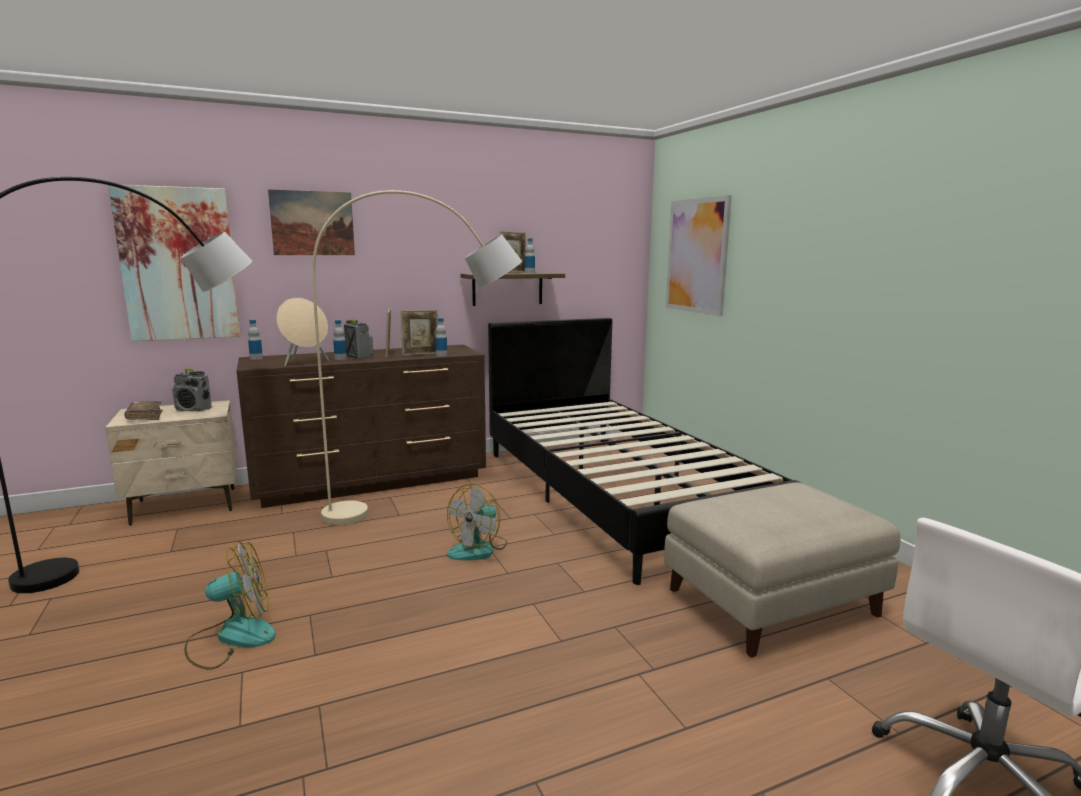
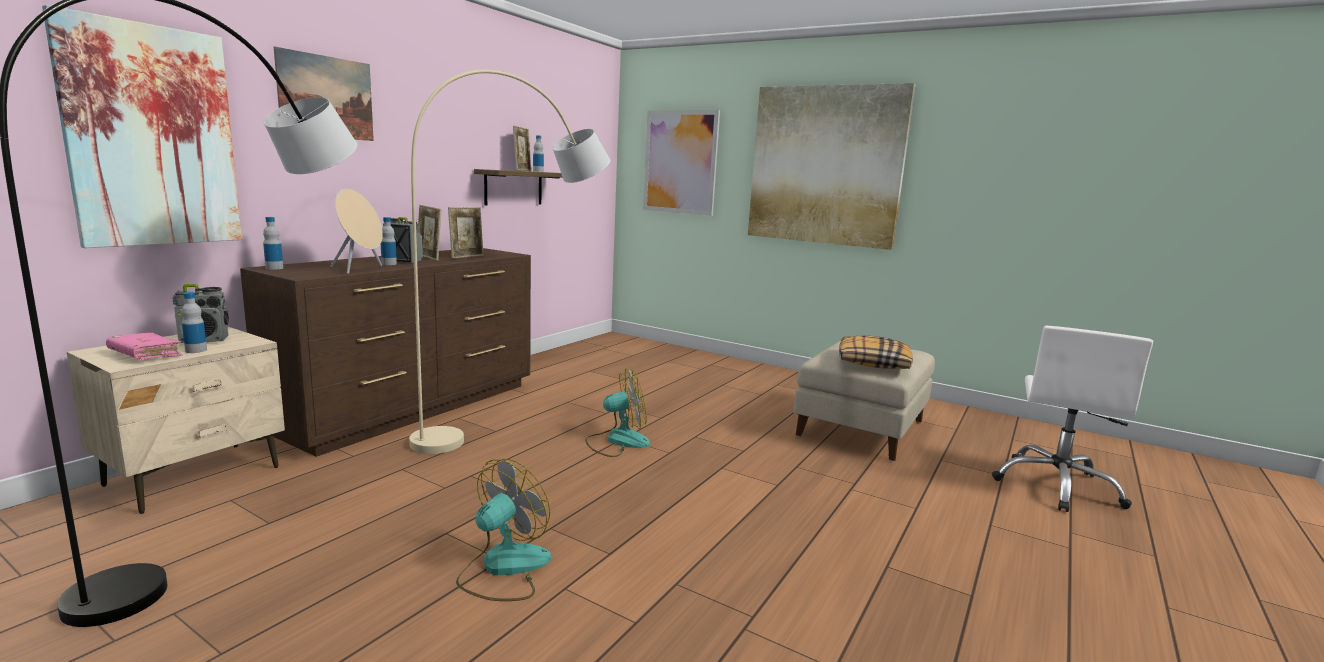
camera: 35 degrees left, 0 degrees up
(145, 416) = (145, 355): brown book -> pink book
(441, 355) = (491, 257): bottle -> bottle (196, 350)
(478, 549) = (617, 441): fan -> fan turned 105 degrees counterclockwise
(614, 493) = (660, 379): black bed -> none
(754, 521) = (872, 362): none -> pillow
(832, 256) = (825, 166): none -> picture

